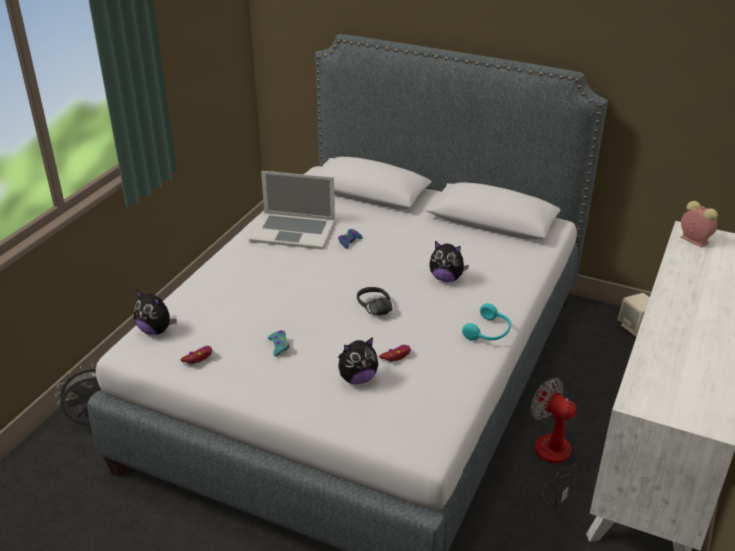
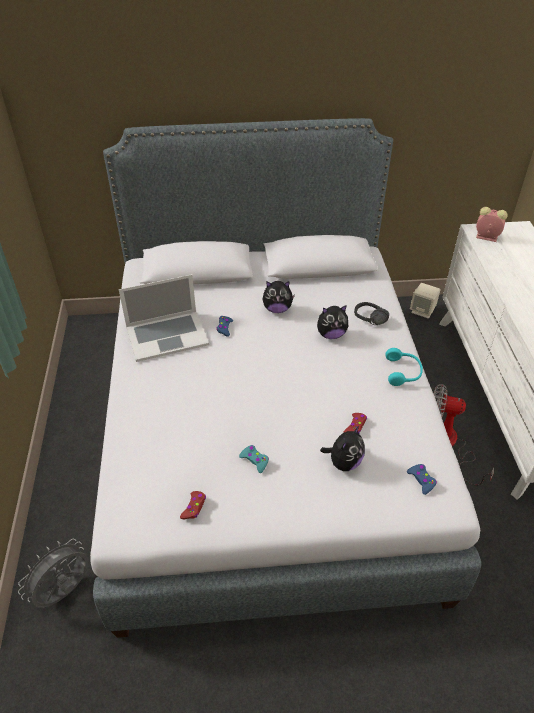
camera: 30 degrees left, 10 degrees up
(156, 330) = (127, 495): plush toy -> plush toy (277, 309)
(369, 309) = (297, 390): black headphones -> black headphones (368, 322)
(417, 420) = (421, 480): none -> blue game controller

